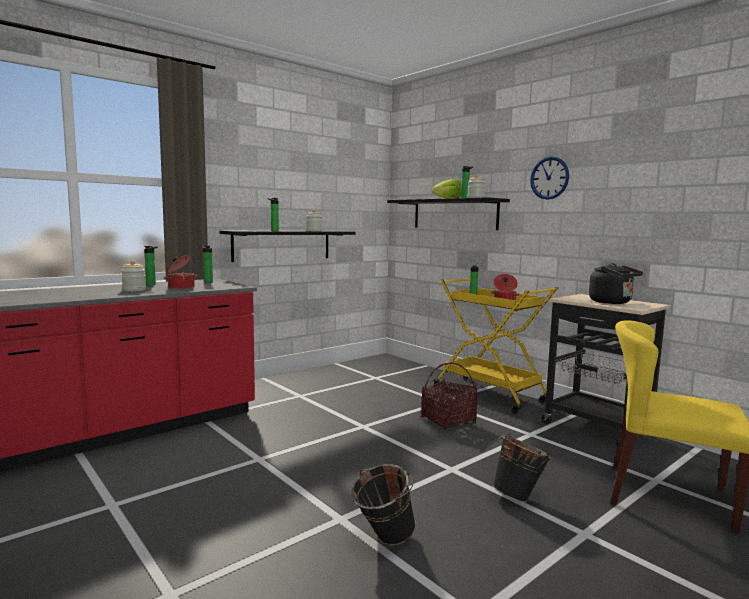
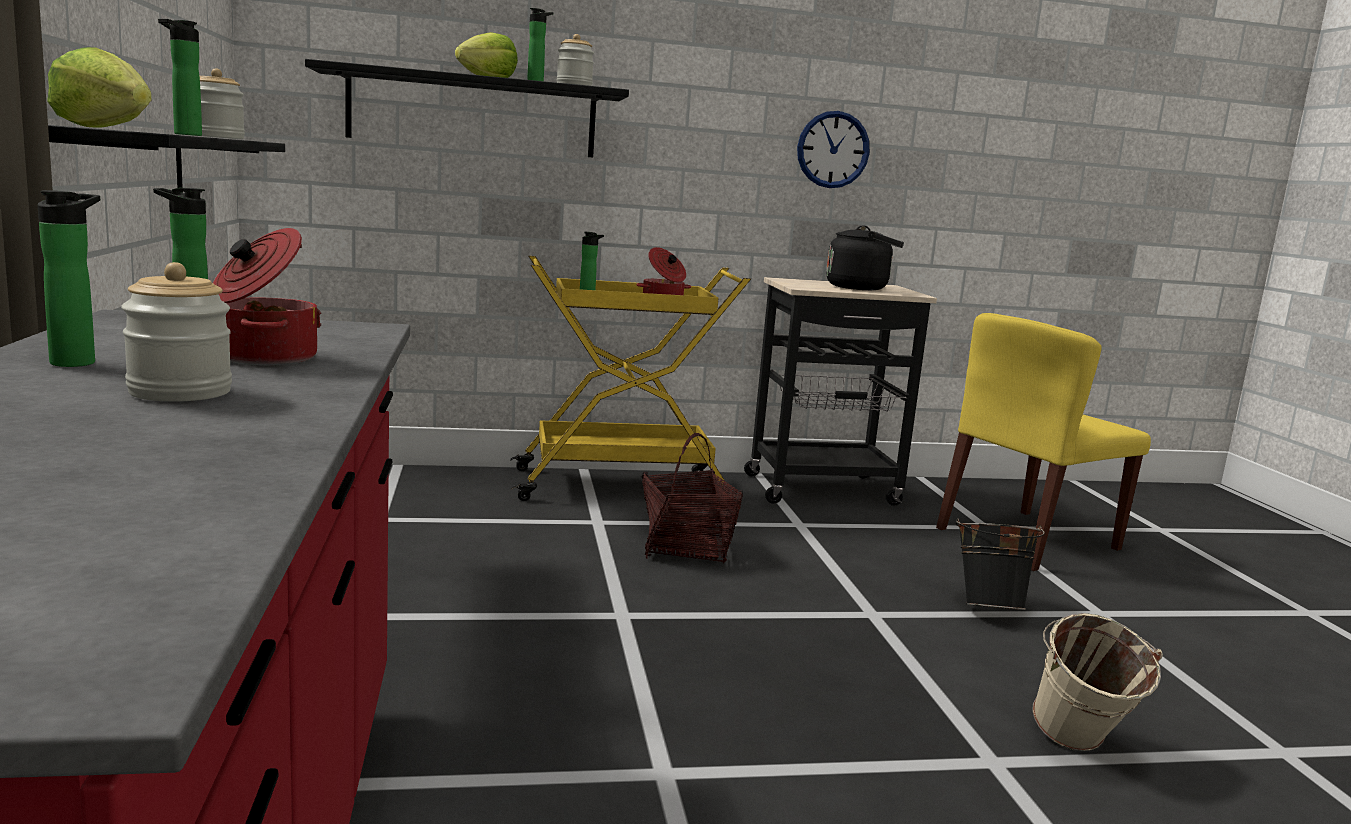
camera: 60 degrees left, 5 degrees up
(239, 230) = (104, 128): none -> lettuce
(383, 540) = (1078, 748): black bucket -> beige bucket
(549, 178) = (706, 64): wall clock -> wall clock (833, 149)

